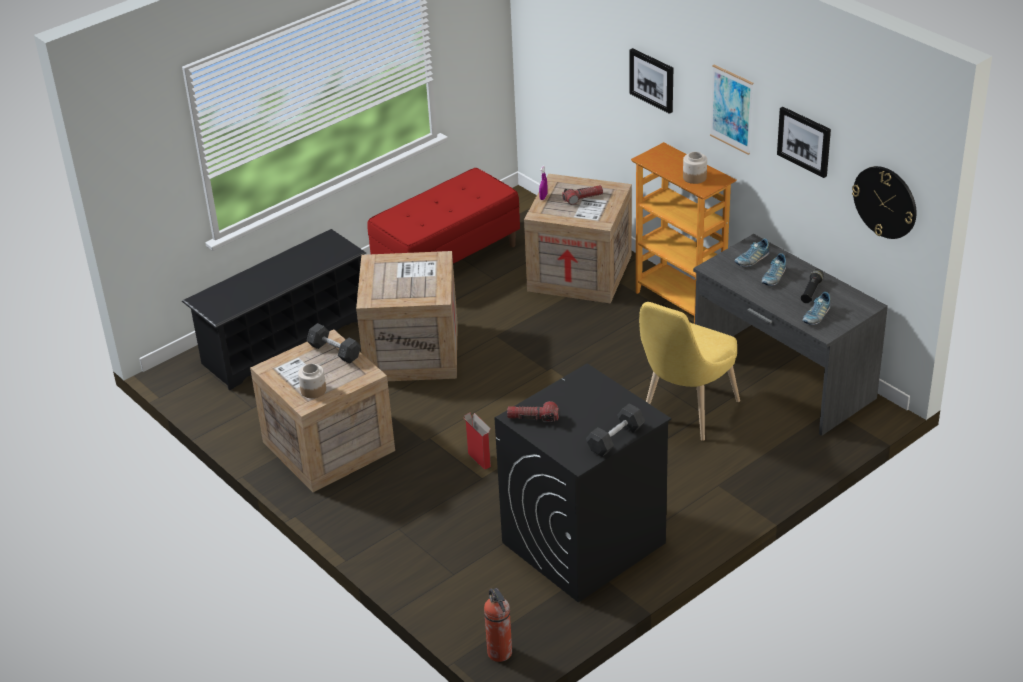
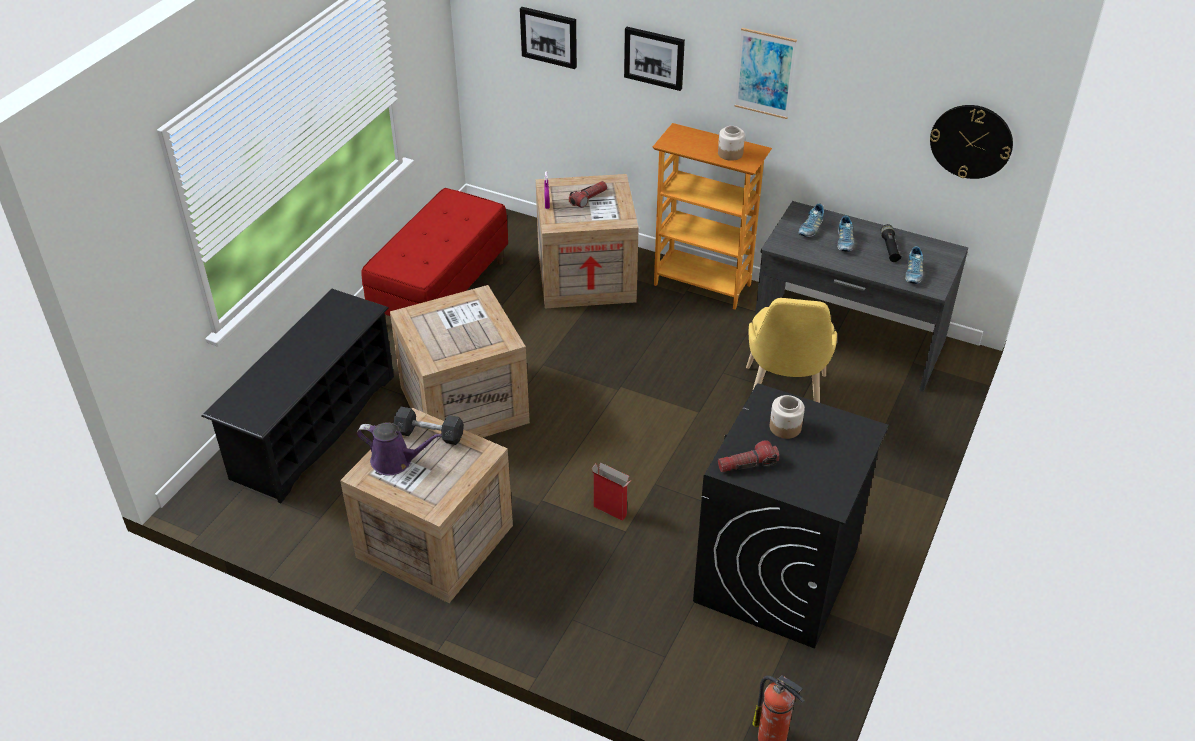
camera: 25 degrees left, 5 degrees up
(297, 364) = (395, 461): none -> purple watering can
(313, 390) = (433, 489): jar -> jar (785, 428)
(615, 439) = (851, 465): grey dumbbell -> none
(804, 141) = (865, 93): picture -> picture (549, 37)

